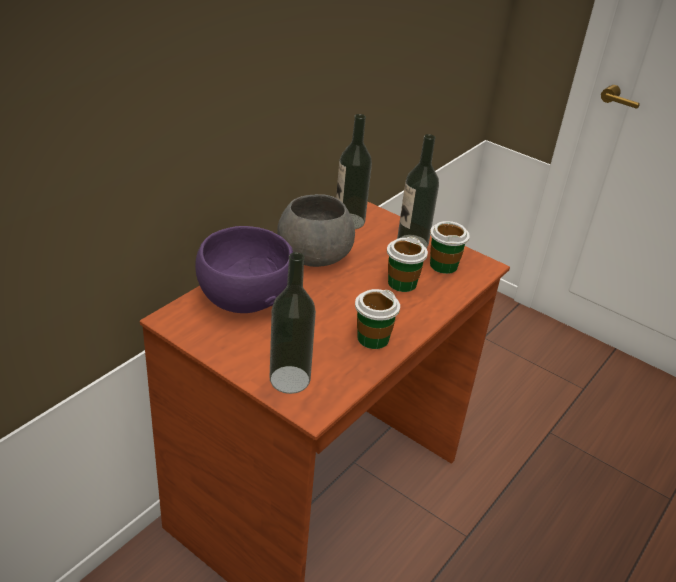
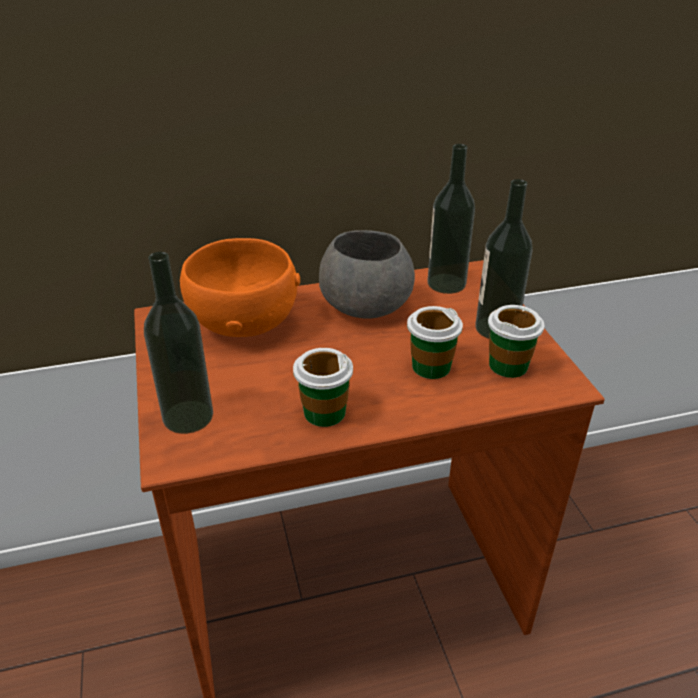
camera: 40 degrees right, 0 degrees up
(244, 299) = (243, 323): purple bowl -> orange bowl

